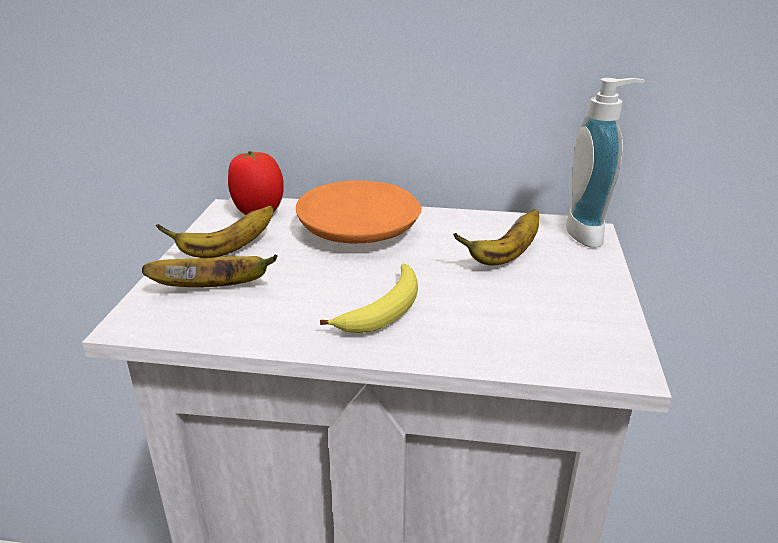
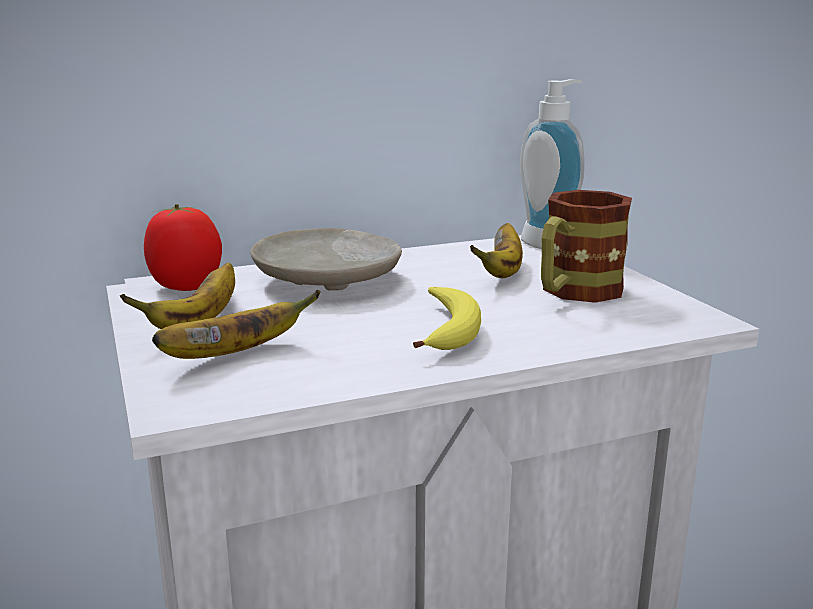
camera: 30 degrees left, 10 degrees down
(359, 230) = (329, 279): orange plate -> beige plate
(537, 299) = (573, 293): none -> mug

